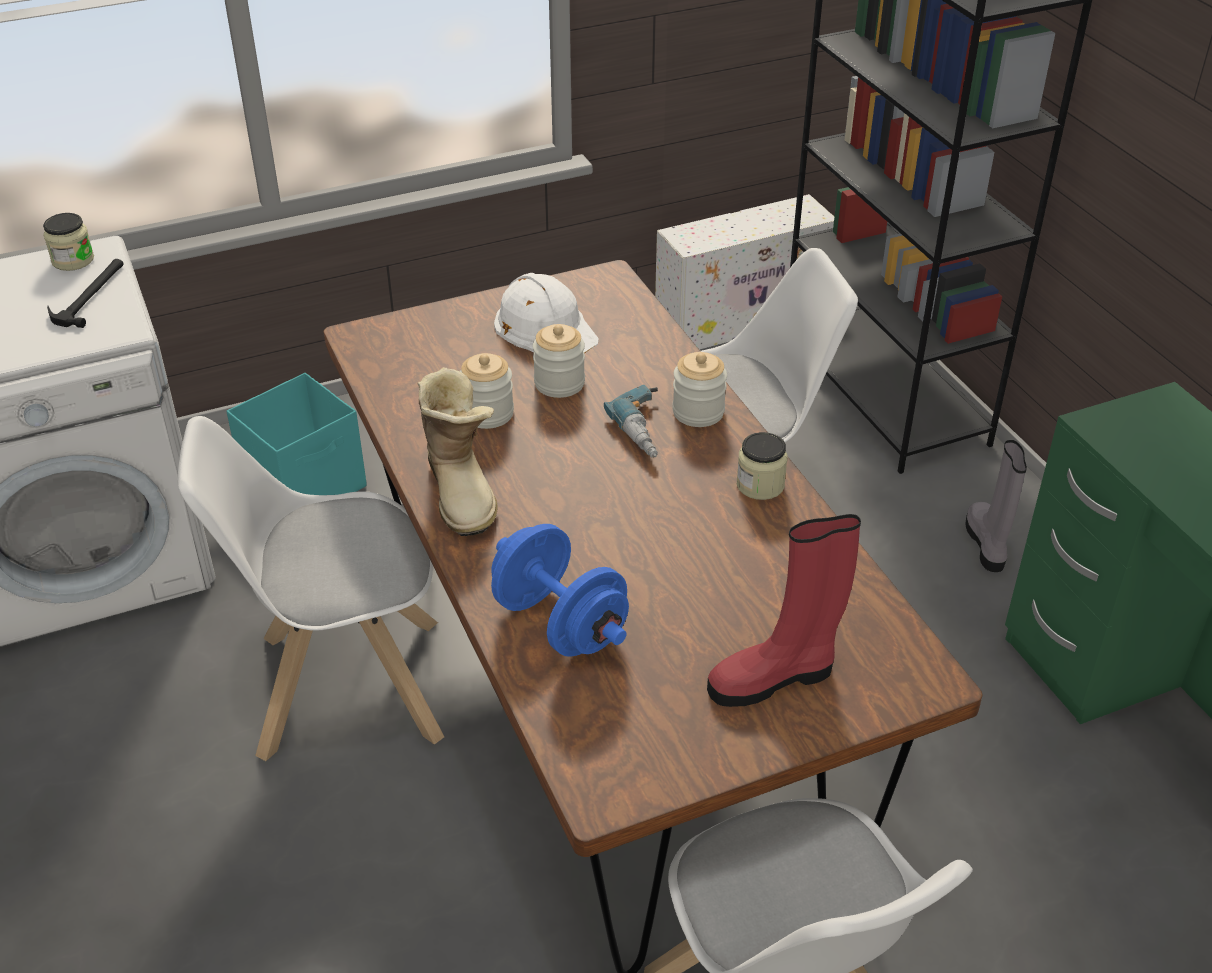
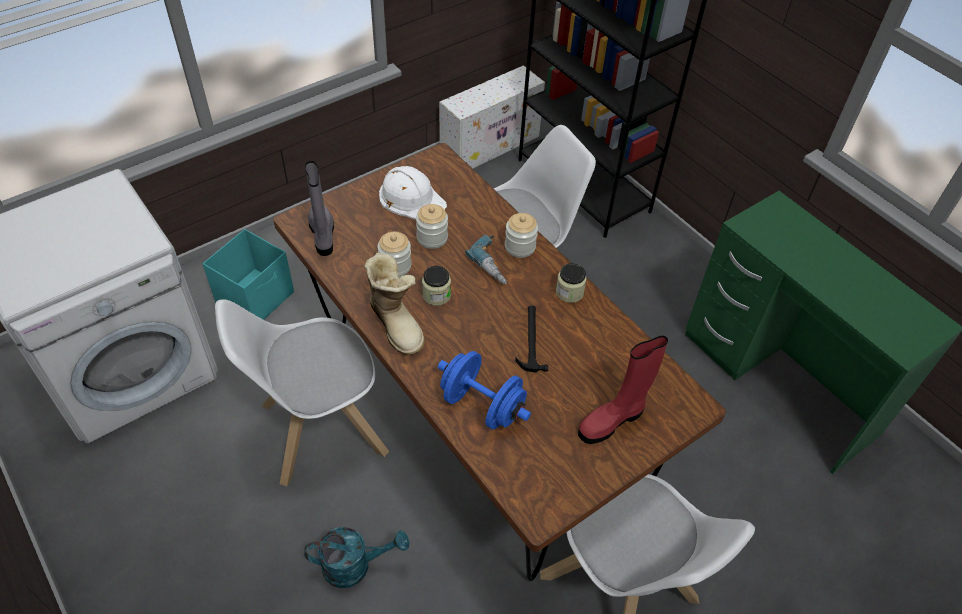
camera: 15 degrees left, 10 degrees up
(73, 260) = (94, 192): jar -> jar (436, 295)
(90, 295) = (116, 218): hammer -> hammer (531, 339)
(336, 899) = (355, 565): none -> turquoise watering can
(987, 544) = (662, 276): grey boot -> grey boot (322, 234)

